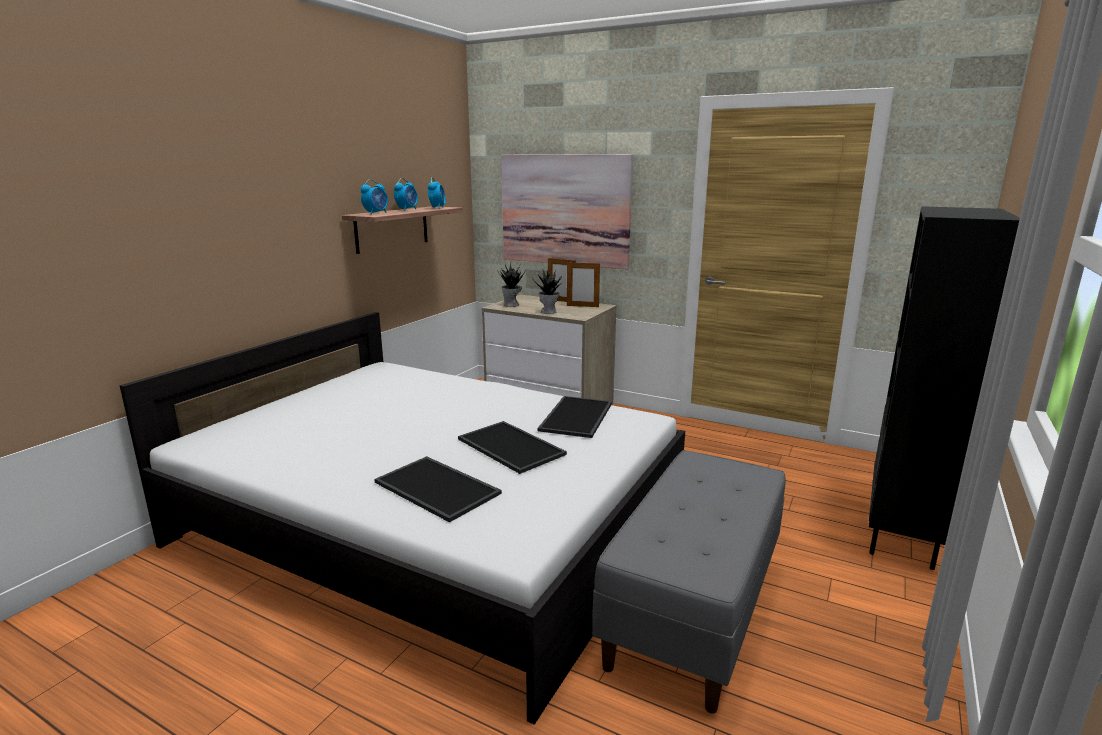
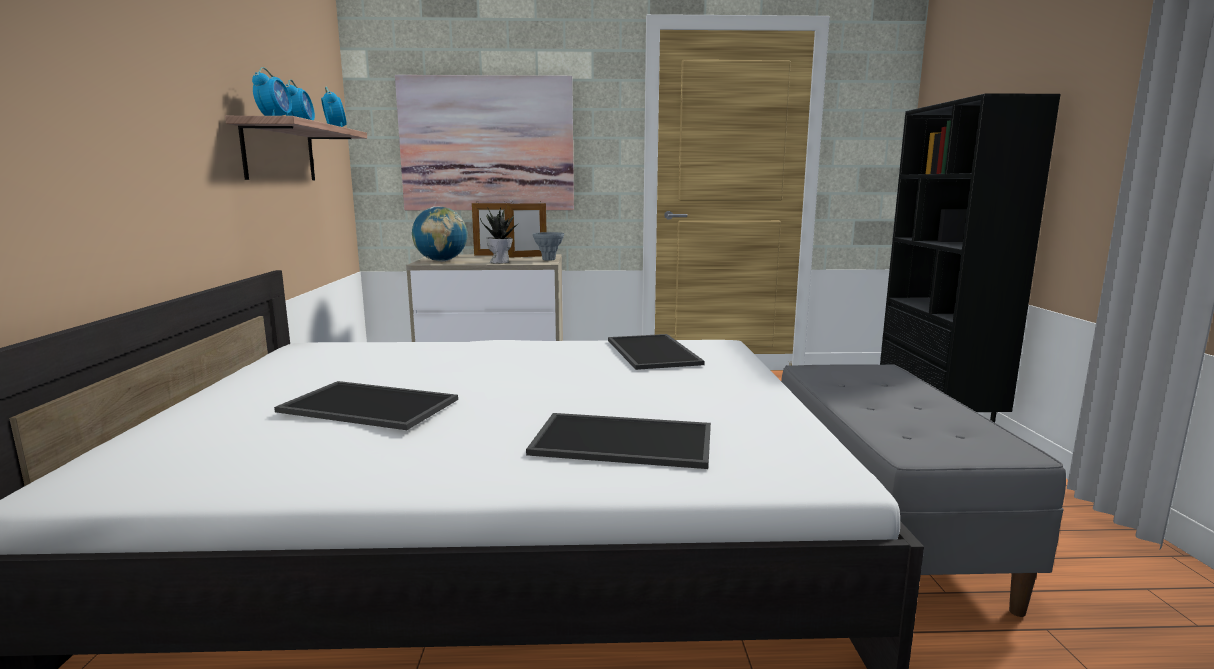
camera: 30 degrees left, 5 degrees down
(508, 447) = (632, 387): tray -> tray (366, 406)
(512, 305) = (441, 261): potted plant -> globe
(590, 313) = (549, 260): none -> grey vase

